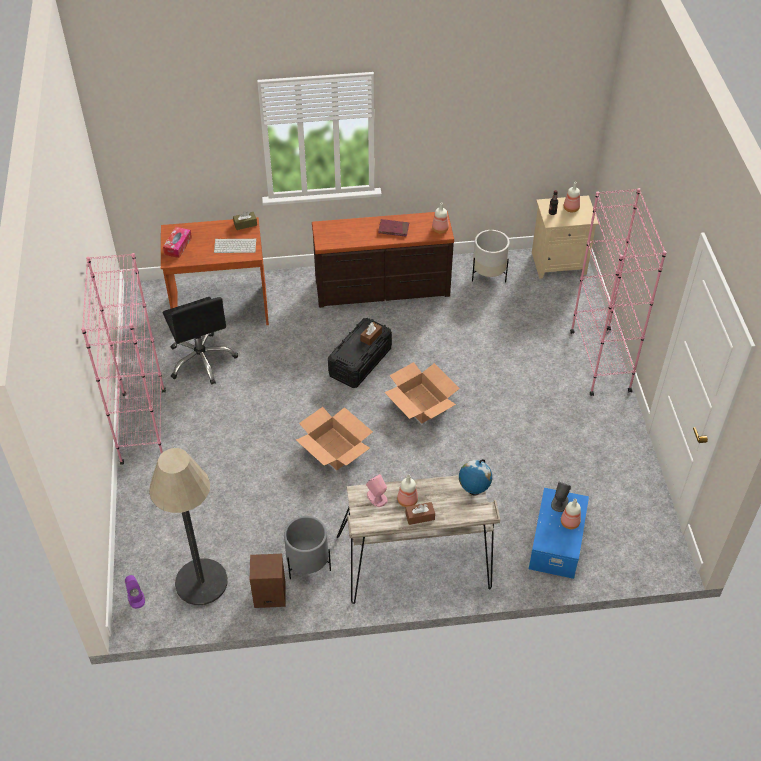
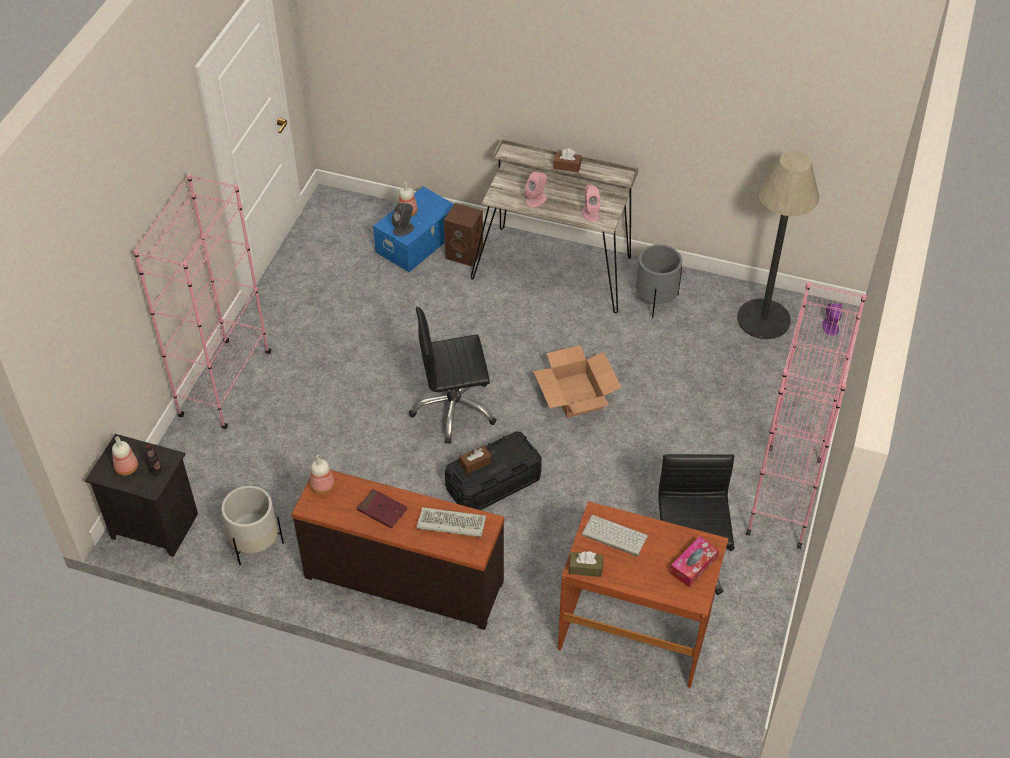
camera: 155 degrees left, 0 degrees up
(269, 596) = (703, 288): brown speaker -> brown speaker (465, 253)
(346, 235) = (449, 524): none -> keyboard
(406, 501) = (565, 202): bottle -> none
(421, 403) = (454, 409): cardboard box -> black office chair
(434, 493) = (536, 200): none -> pink speaker
(473, 491) = (499, 190): globe -> none
(559, 262) = (153, 527): beige nightstand -> black nightstand

